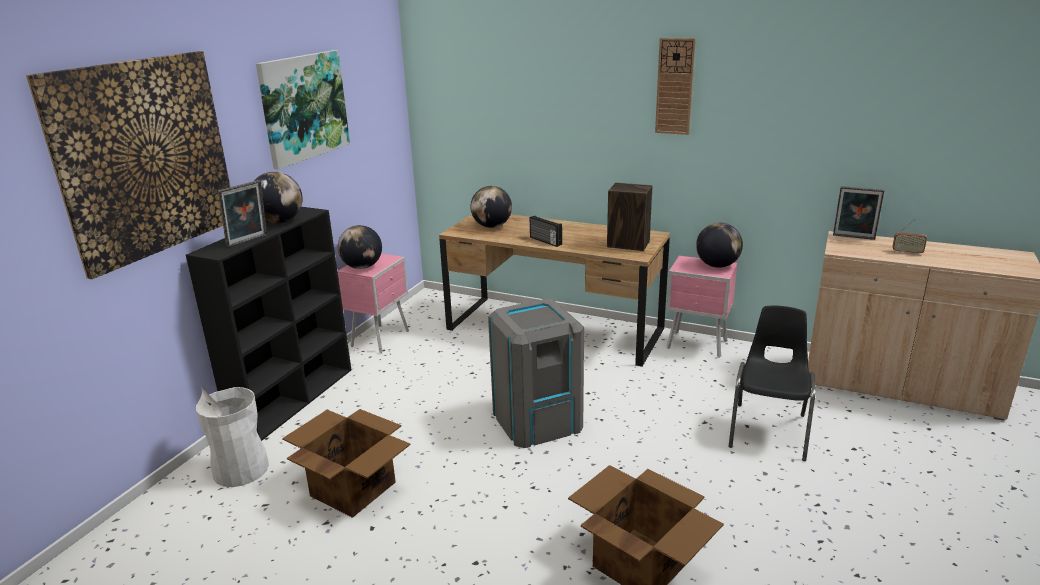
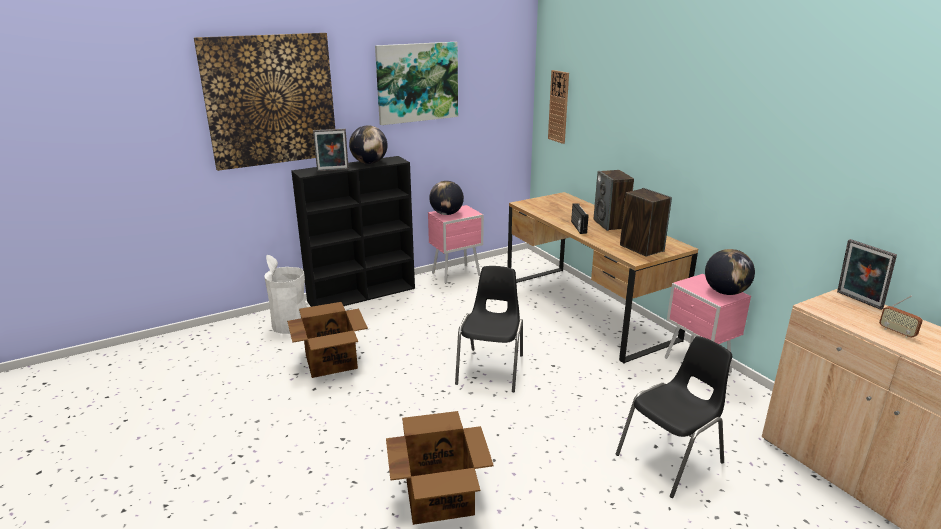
camera: 35 degrees right, 0 degrees up
(492, 226) = (556, 206): globe -> none
(537, 420) = (491, 369): grey trash can -> black chair
(569, 230) = (611, 224): none -> speaker
(675, 86) = (720, 105): wall clock -> wall clock (559, 106)

